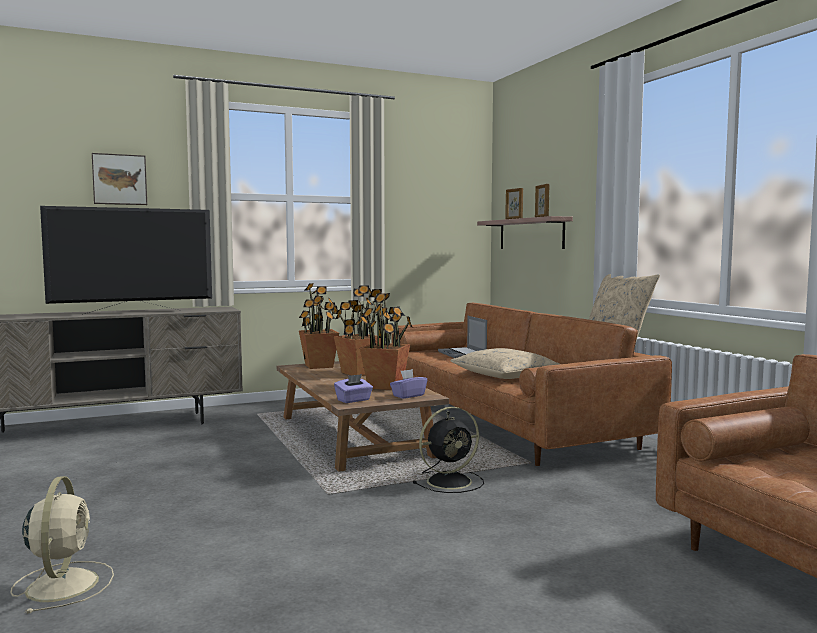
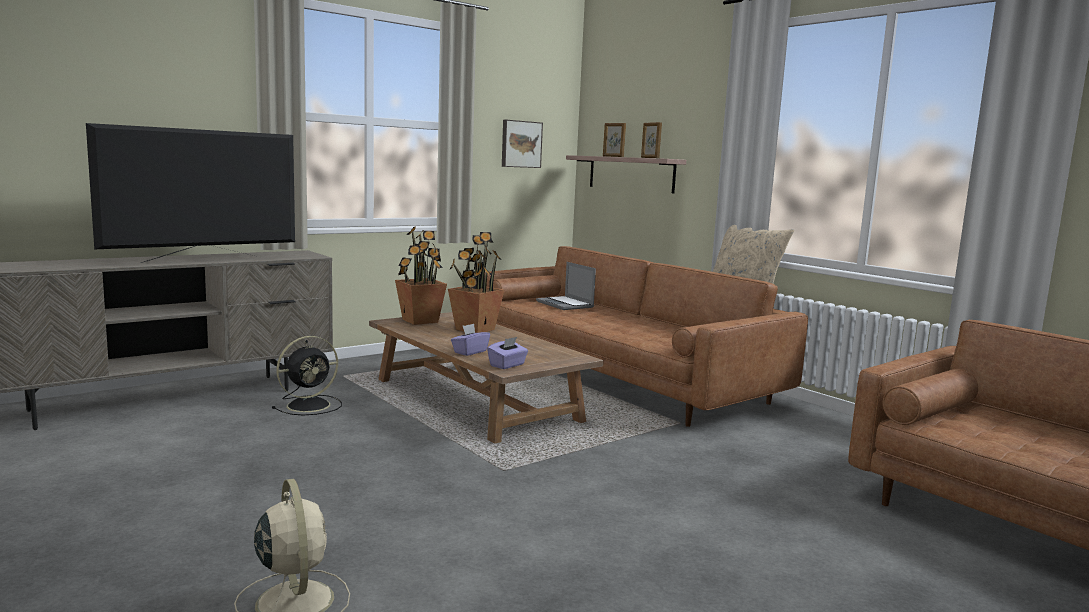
camera: 15 degrees left, 5 degrees up
(119, 179) = (167, 89): picture -> picture (520, 144)
(386, 386) = (523, 346): potted plant -> none
(408, 395) = (559, 358): purple tissue box -> purple tissue box (470, 352)
(451, 481) = (618, 448): black fan -> black fan (310, 405)
(504, 375) = (634, 331): beige pillow -> none

